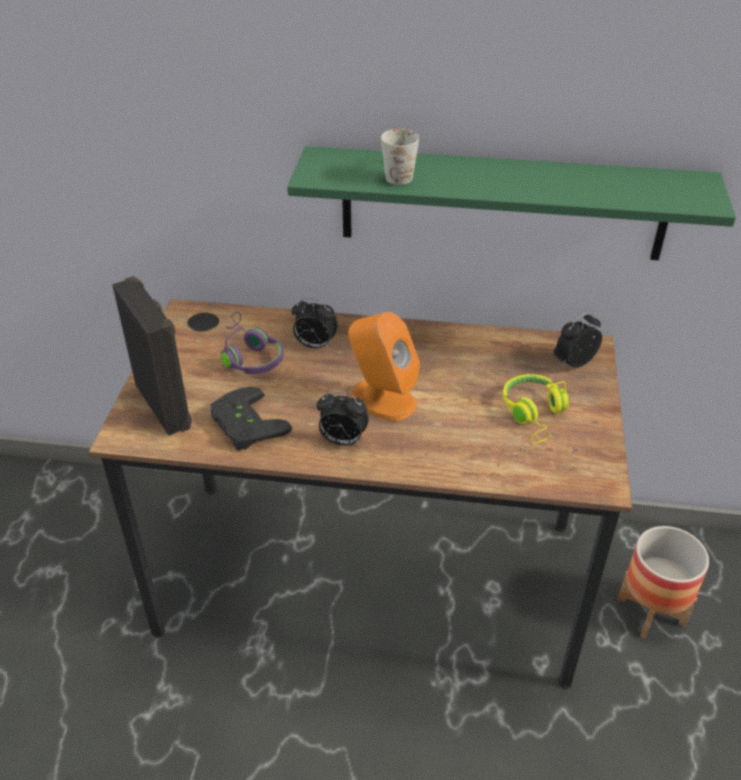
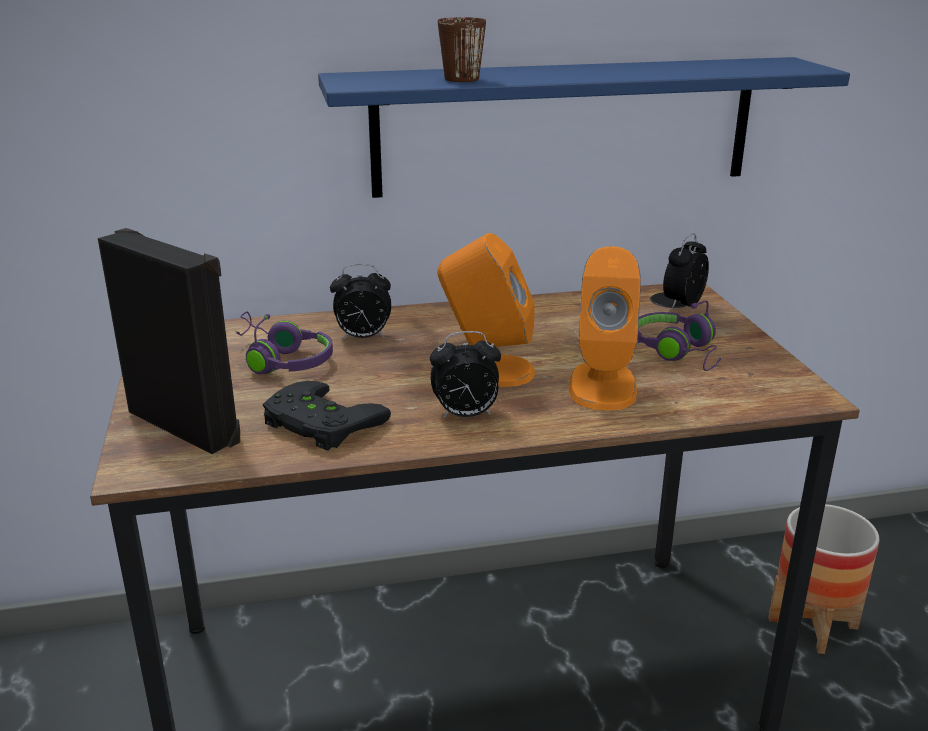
camera: 20 degrees left, 15 degrees down
(400, 174) = (460, 77): white mug -> brown mug
(454, 436) = (602, 386): none -> orange speaker
(502, 204) = (565, 126): green shelf -> blue shelf
(535, 414) = (679, 352): yellow headphones -> purple headphones

